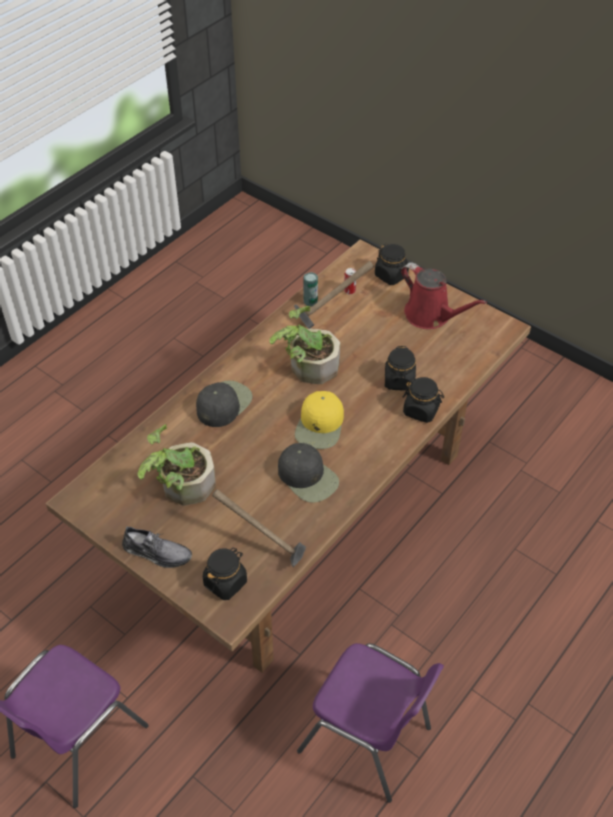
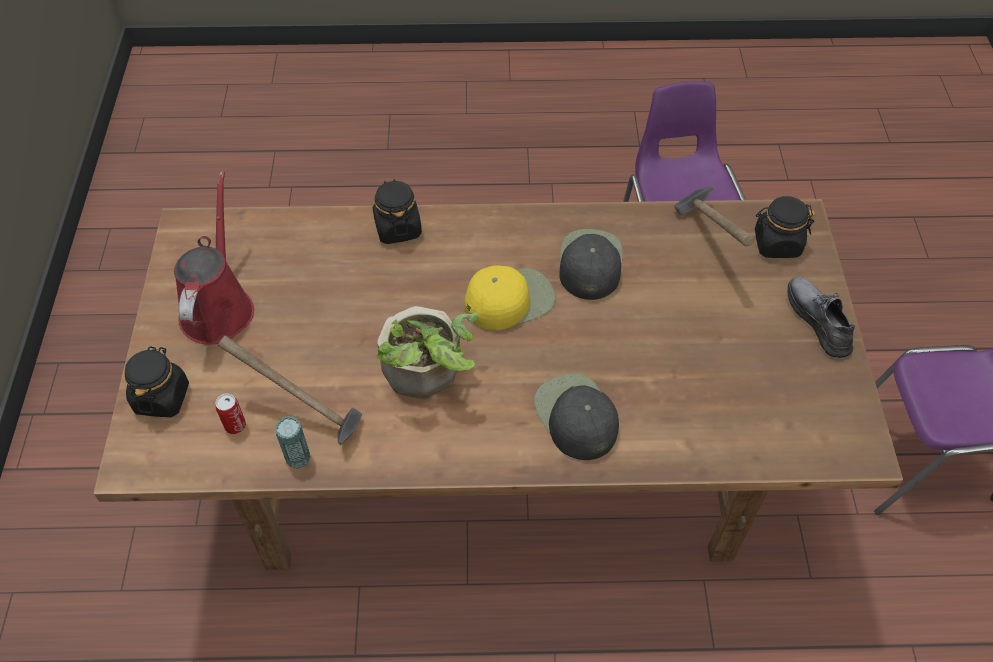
camera: 130 degrees left, 5 degrees up
(181, 486) = (727, 364): potted plant -> none
(223, 404) = (575, 416): black cap -> black cap turned 75 degrees clockwise
(399, 381) = (368, 272): black jar -> none

